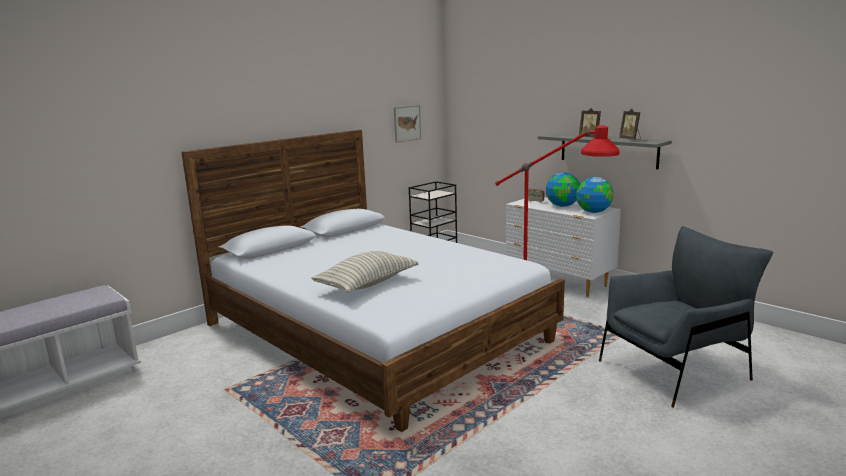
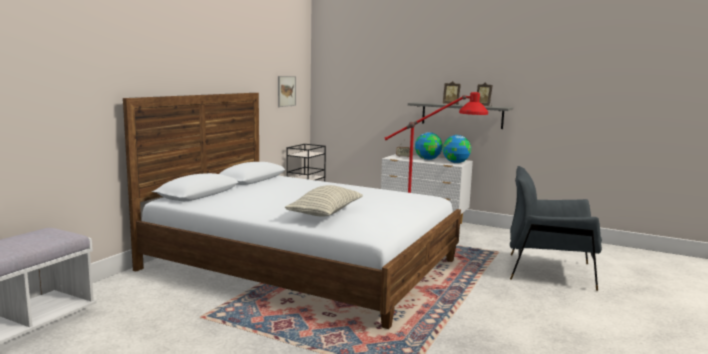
camera: 20 degrees left, 5 degrees down
(674, 370) = (549, 271): grey armchair -> grey armchair turned 120 degrees counterclockwise

